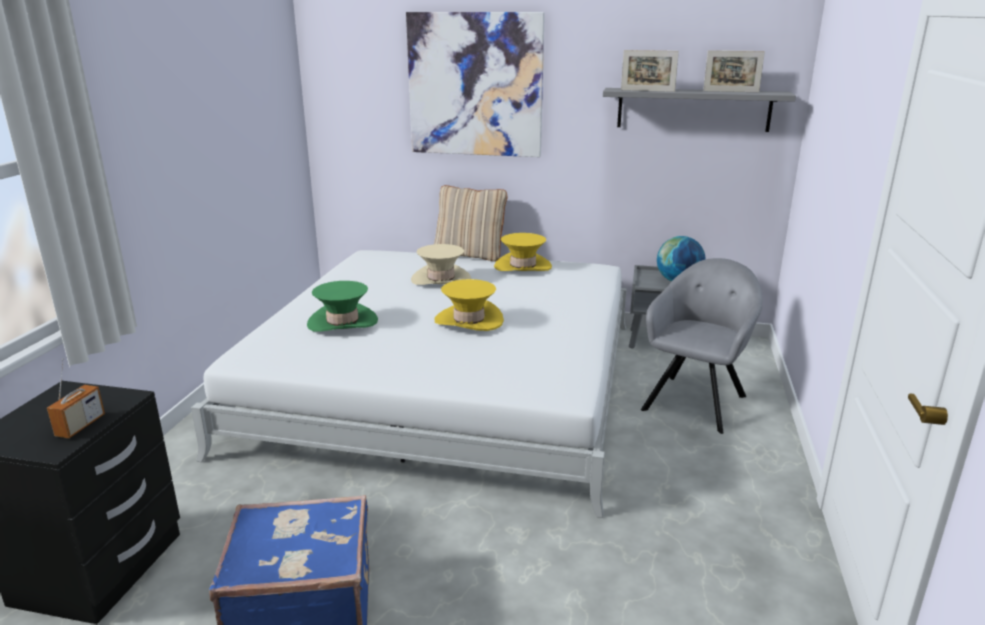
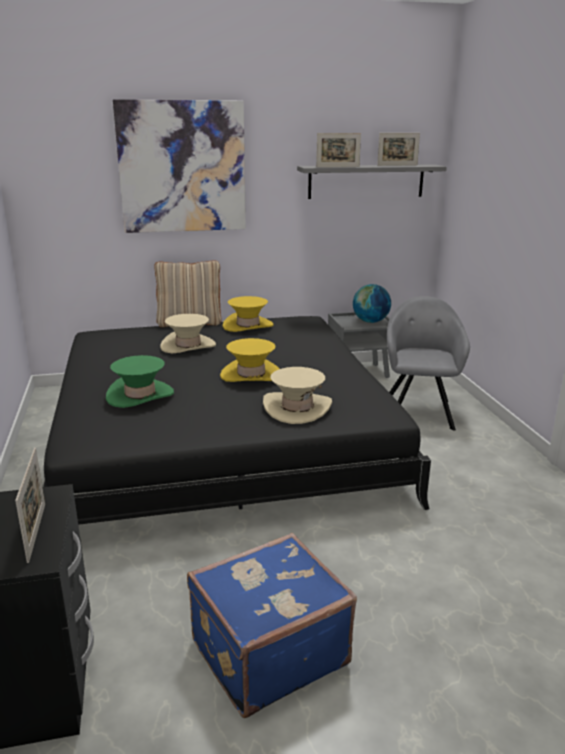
camera: 25 degrees left, 0 degrees up
(80, 426) = (36, 531): radio -> picture frame
(447, 383) = (220, 437): white bed -> black bed
(478, 365) = (297, 408): none -> beige hat

